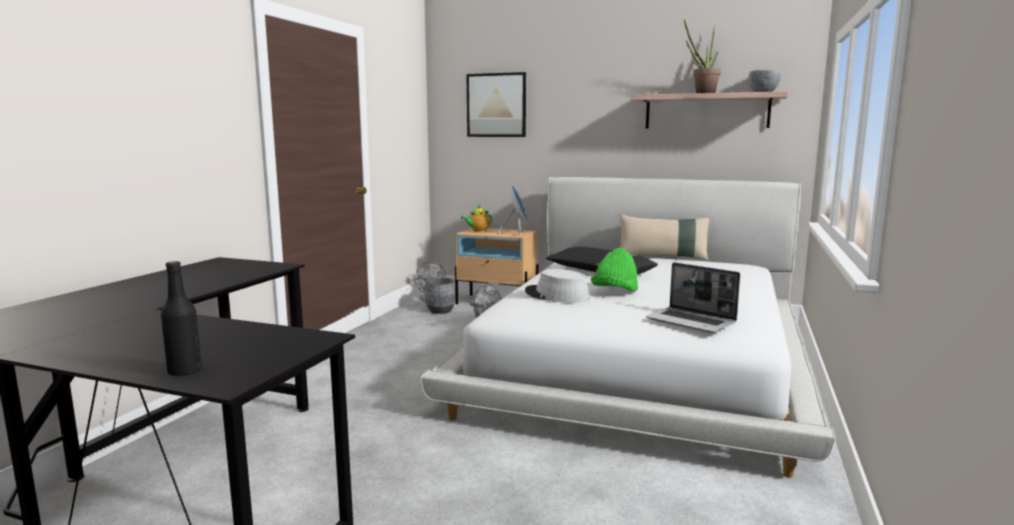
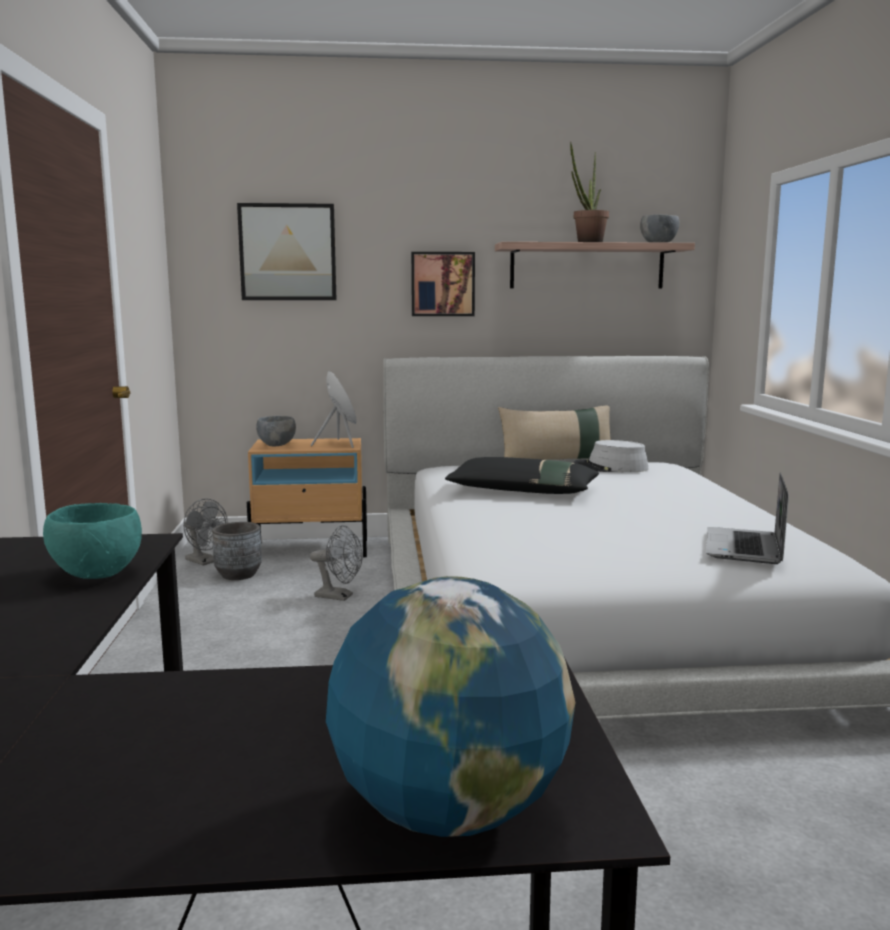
camera: 25 degrees left, 0 degrees up
(185, 371) = (449, 811): black bottle -> globe
(234, 276) = (96, 574): none -> turquoise bowl
(478, 231) = (277, 445): teapot -> grey bowl
(556, 295) = (527, 533): grey hat -> grey hat (611, 467)
(597, 125) = (442, 284): none -> picture
(615, 292) = (591, 519): green hat -> none
(692, 322) = (744, 548): laptop -> laptop turned 90 degrees clockwise

